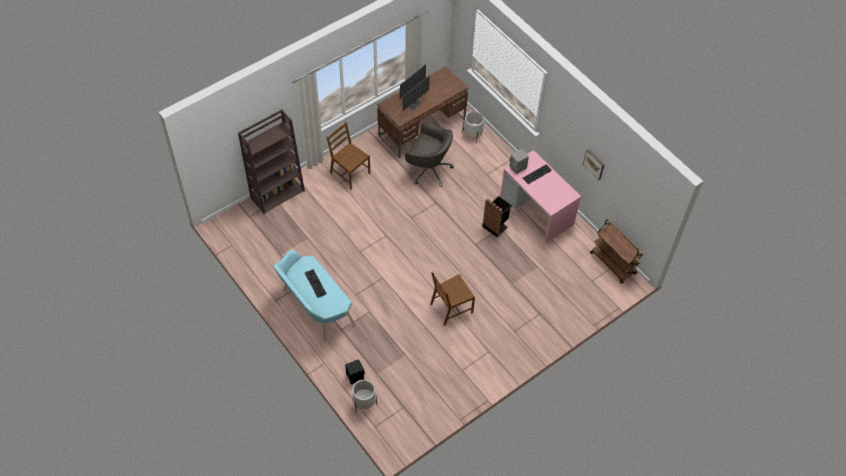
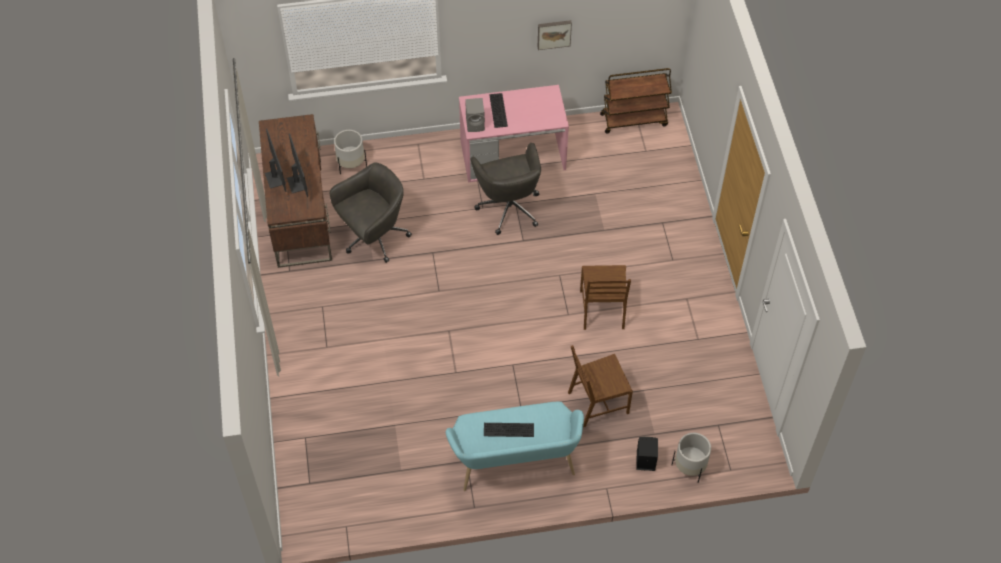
camera: 60 degrees left, 0 degrees up
(277, 194) = (294, 431): brown bookcase -> none
(349, 173) = (318, 329): brown chair -> brown chair (597, 402)
(495, 226) = (509, 207): black trash can -> grey office chair

